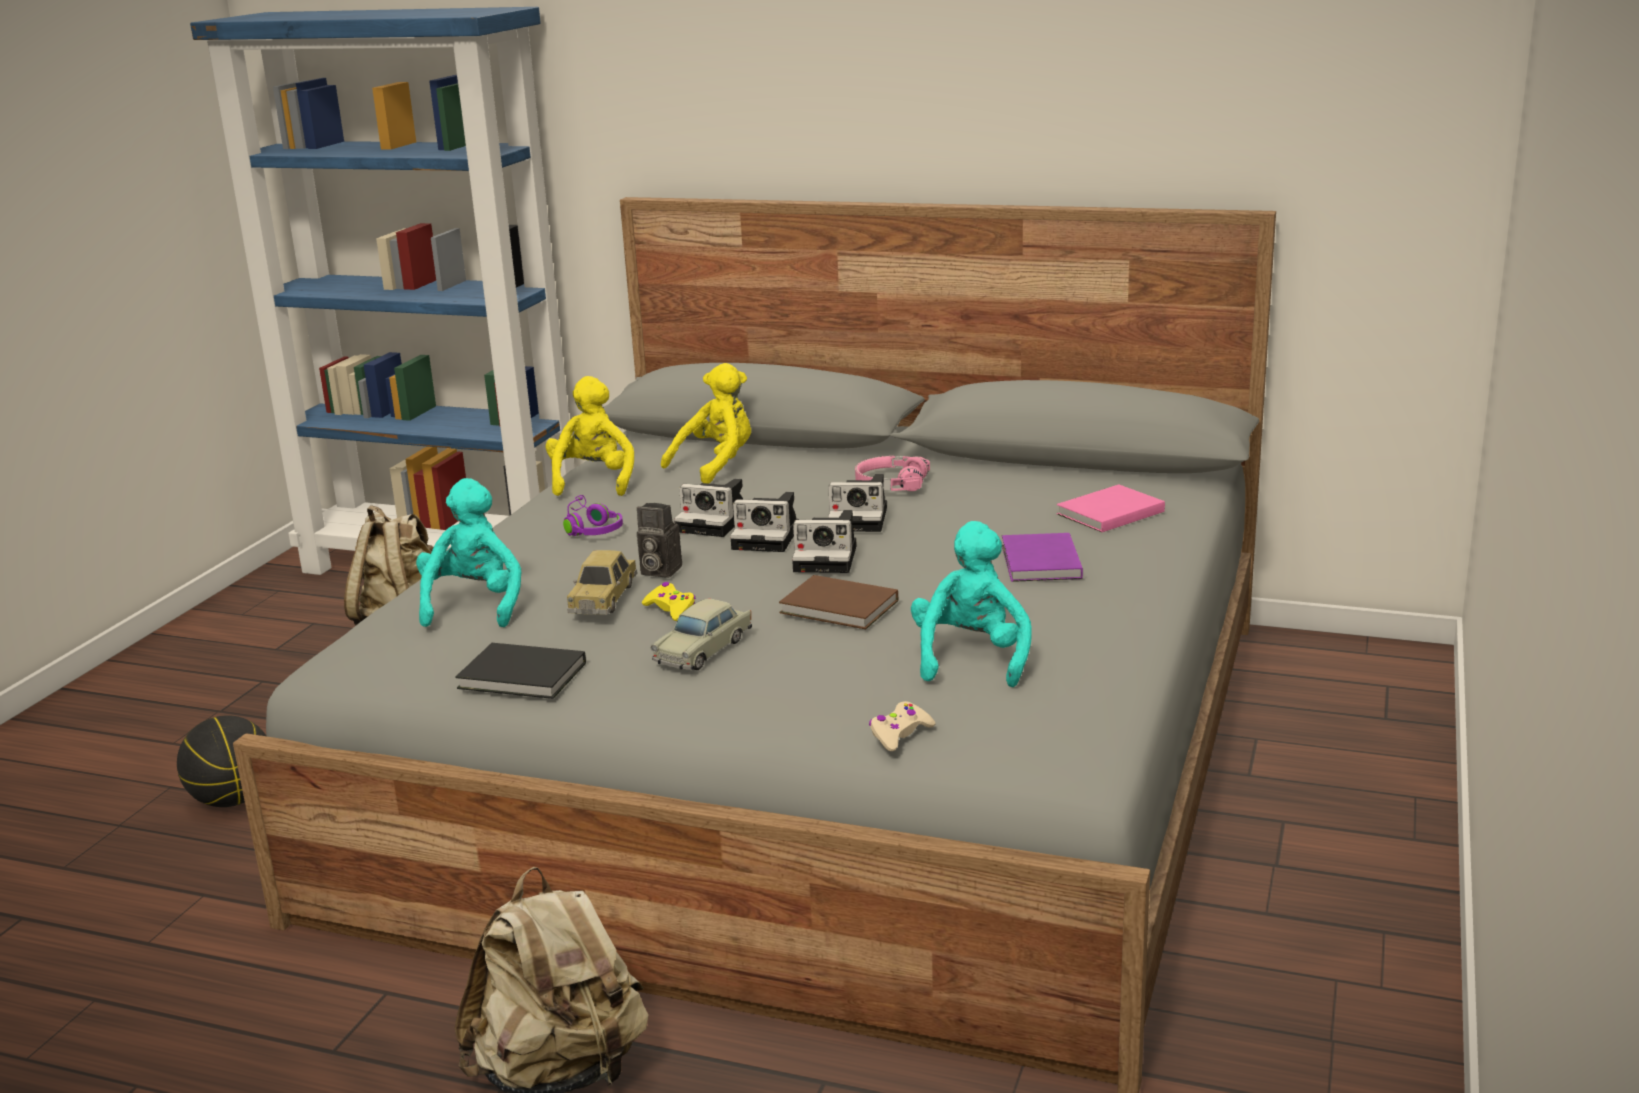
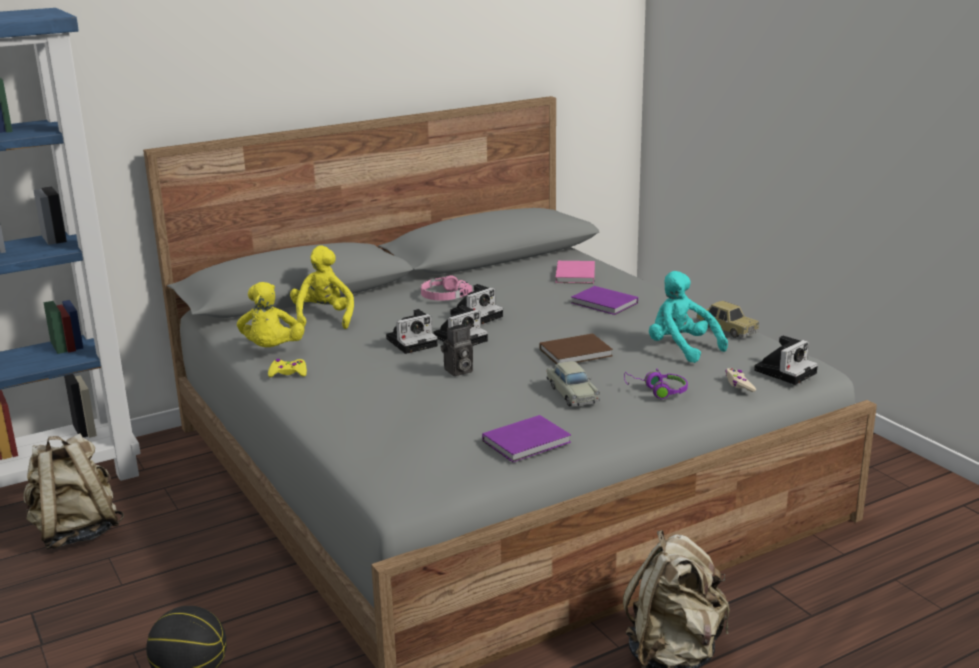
camera: 50 degrees left, 0 degrees up
(474, 605) = (409, 425): turquoise plush toy -> none
(524, 677) = (529, 441): black book -> purple book
(591, 529) = (350, 370): purple headphones -> purple headphones (657, 391)
(593, 481) = (272, 350): yellow plush toy -> yellow plush toy turned 135 degrees counterclockwise
(603, 598) = (473, 392): toy car -> toy car (726, 329)
(671, 609) = (514, 383): yellow game controller -> yellow game controller (288, 373)
(828, 558) = (516, 335): camera -> camera (785, 371)

